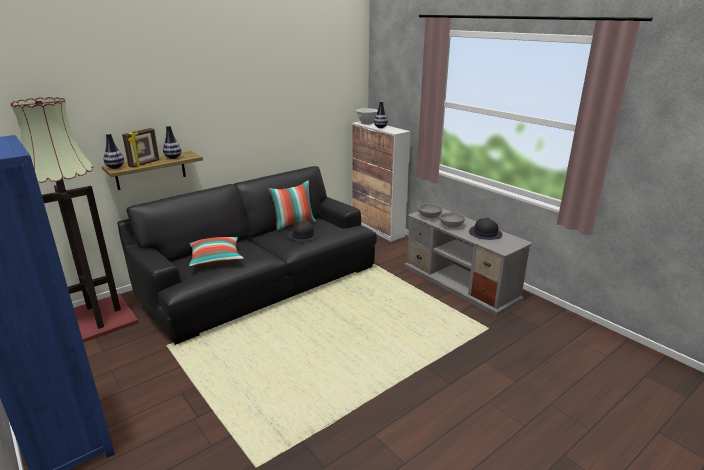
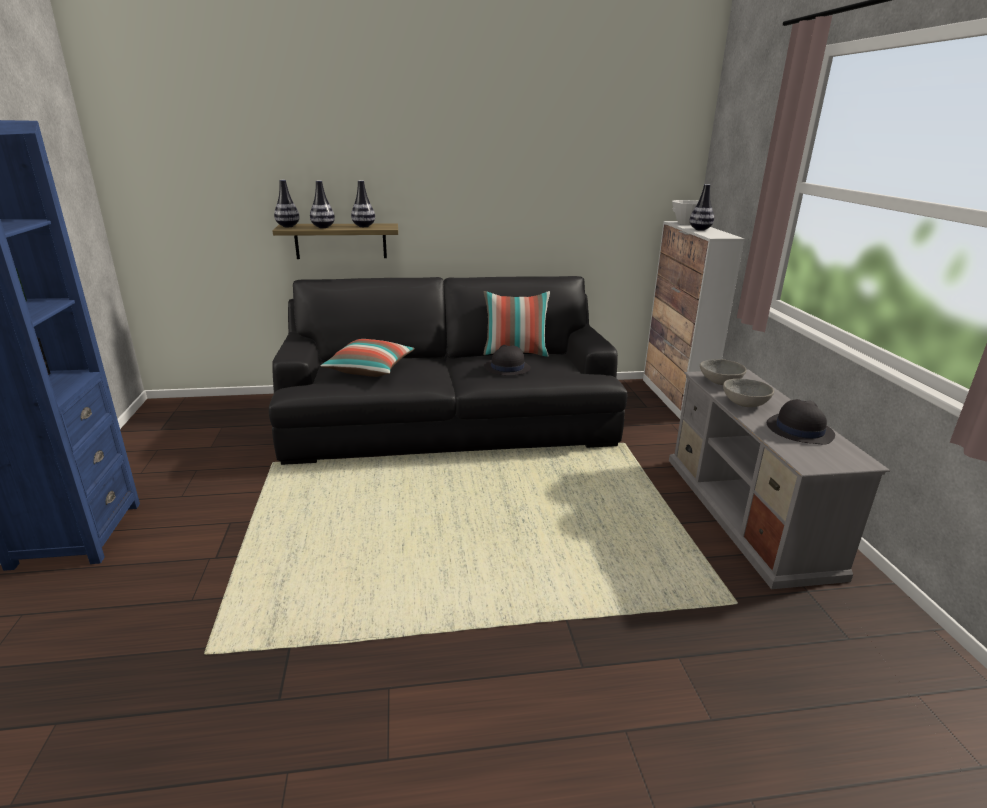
camera: 30 degrees right, 0 degrees up
(96, 319) = (241, 412): floor lamp -> none
(144, 164) = (323, 227): picture frame -> vase

